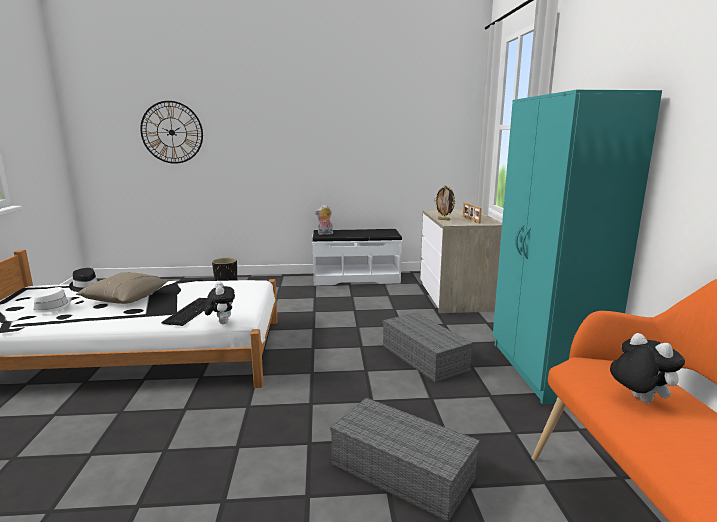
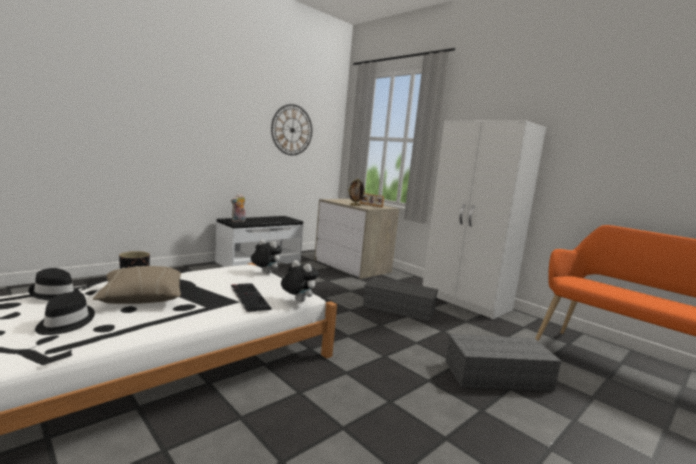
camera: 40 degrees left, 5 degrees down
(51, 308) = (64, 323): white hat -> black hat
(172, 132) = (58, 103): wall clock -> wall clock (292, 130)
(544, 370) = (466, 301): turquoise wardrobe -> white wardrobe
(638, 399) = (613, 289): plush toy -> plush toy (264, 273)

